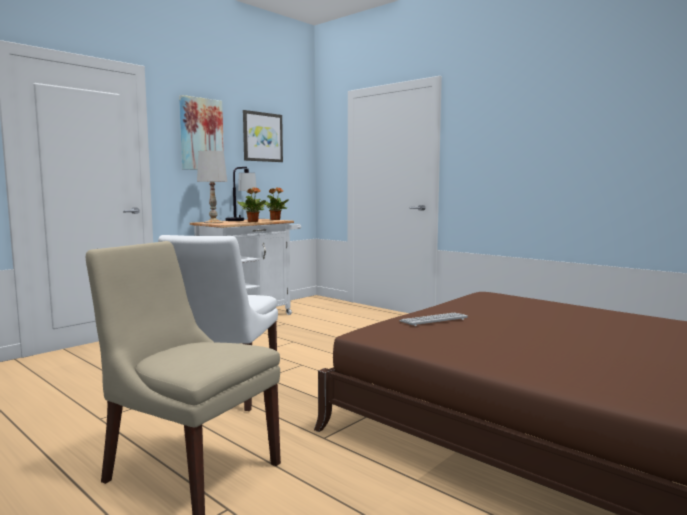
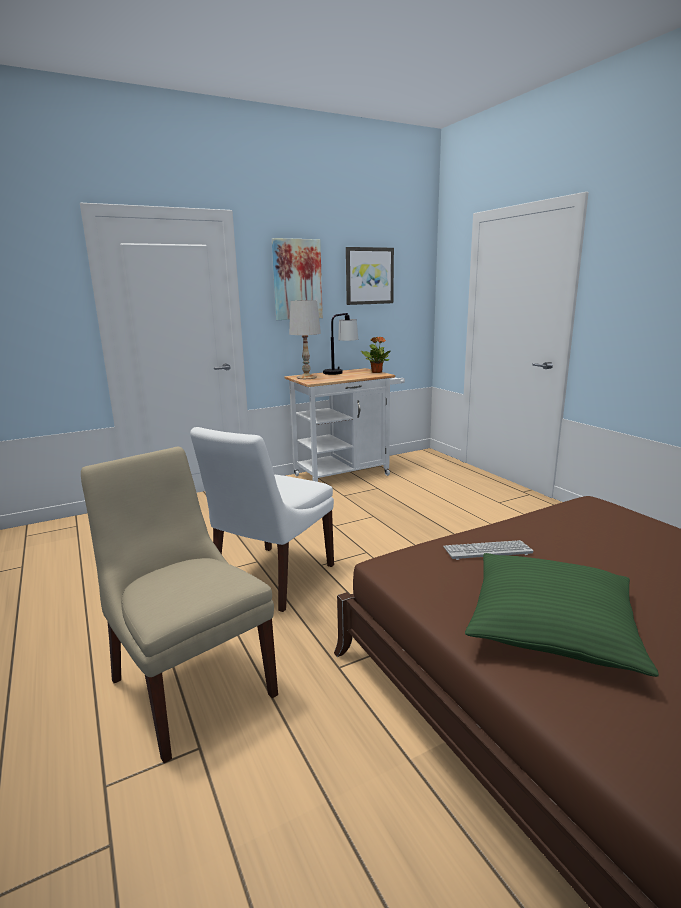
camera: 20 degrees right, 10 degrees up
(253, 221) = (348, 377): potted plant -> none
(507, 347) = (551, 625): none -> green pillow

